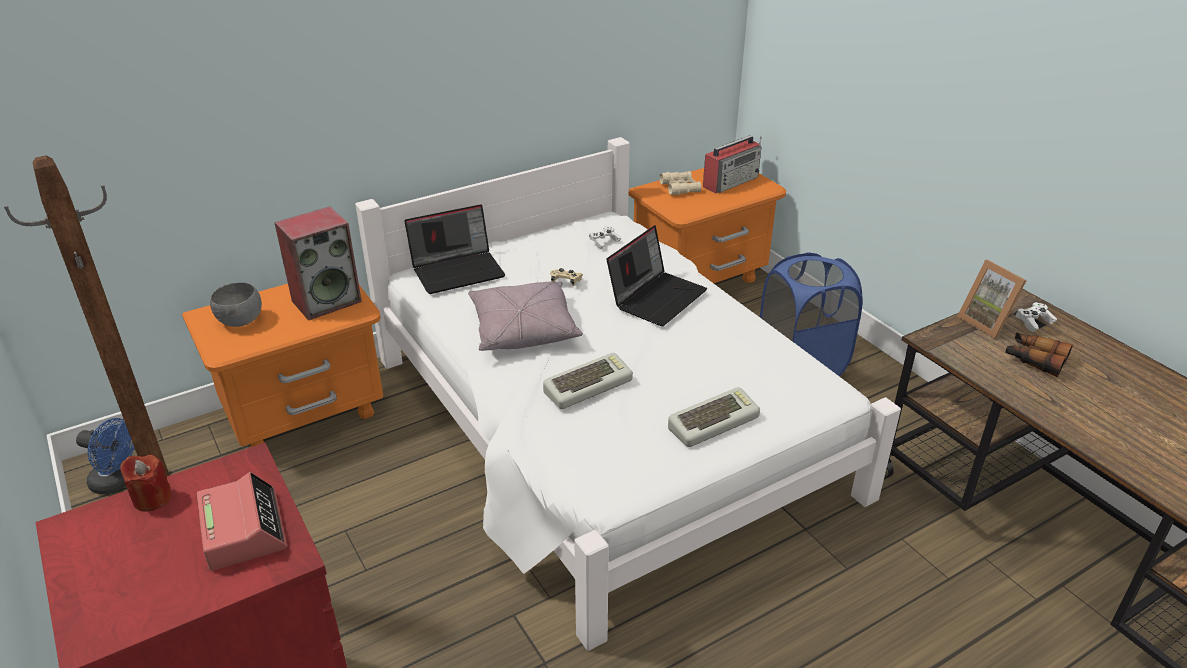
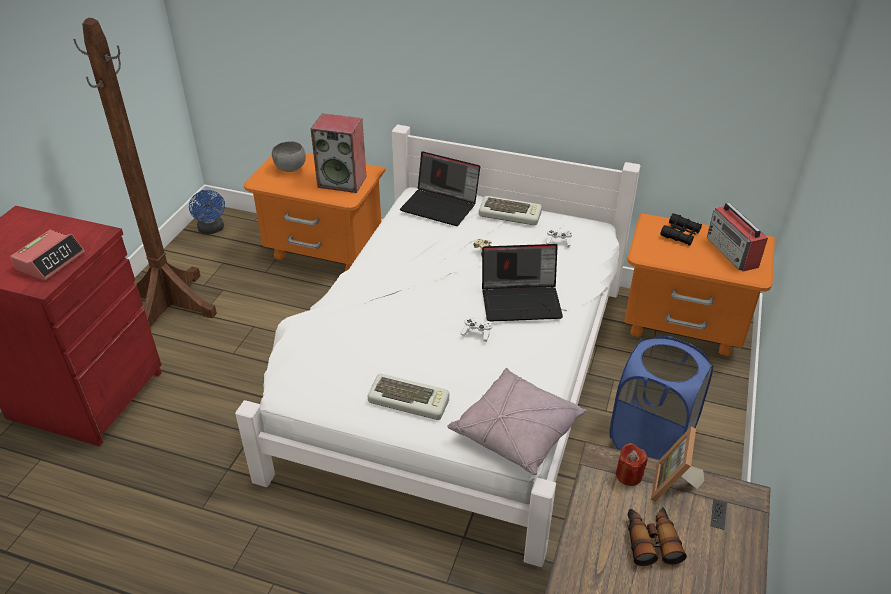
camera: 50 degrees right, 5 degrees up
(152, 498) = (53, 223): red candle -> red candle (628, 475)
(523, 329) = (412, 266): purple pillow -> purple pillow (517, 431)
(587, 385) = (383, 324): keyboard -> keyboard (510, 214)
(680, 188) = (680, 234): beige binoculars -> black binoculars
(731, 181) = (732, 252): radio -> radio turned 60 degrees clockwise
(1033, 322) = (716, 518): white game controller -> white game controller (477, 333)

